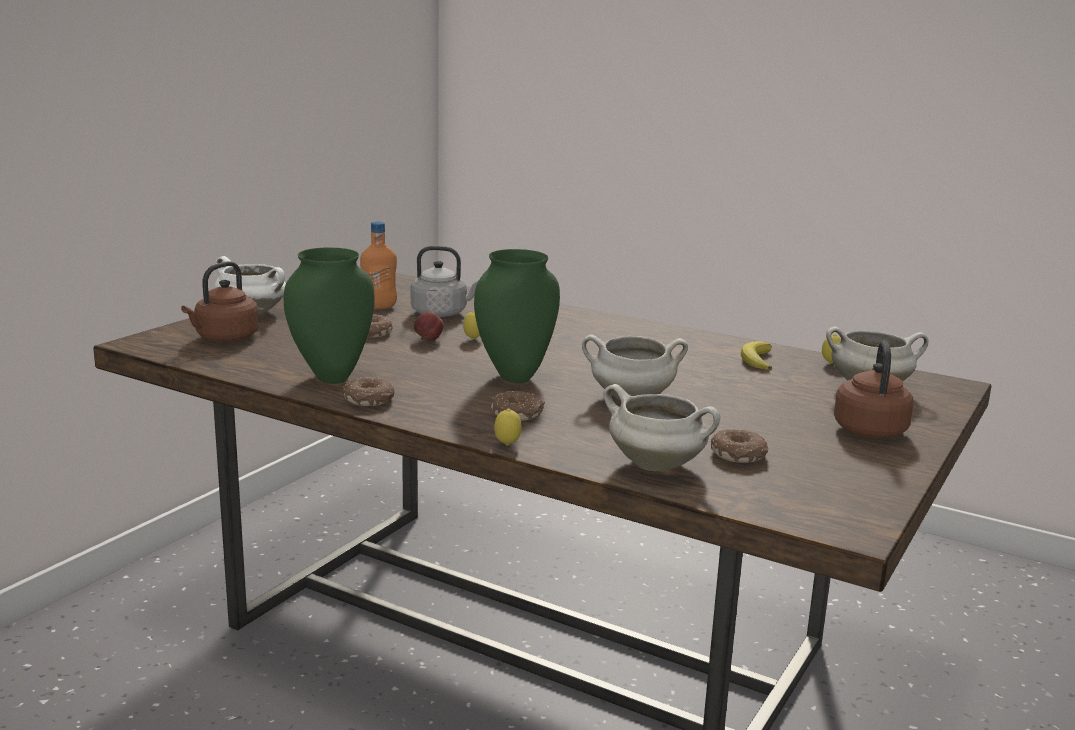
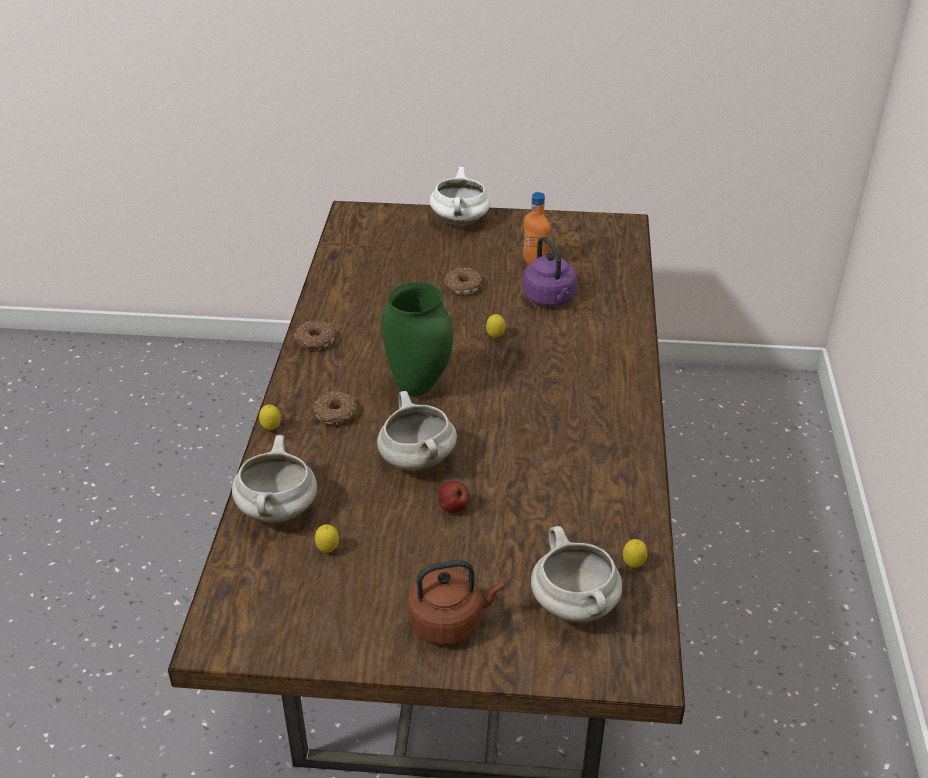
camera: 65 degrees right, 20 degrees up
(224, 338) = (390, 236): brown kettle -> none
(331, 377) = (347, 309): green vase -> none
(428, 340) = (471, 317): apple -> apple (453, 508)
(442, 313) = (550, 299): grey kettle -> purple kettle
(739, 455) = (328, 550): donut -> lemon
(756, 360) = (595, 511): banana -> none

